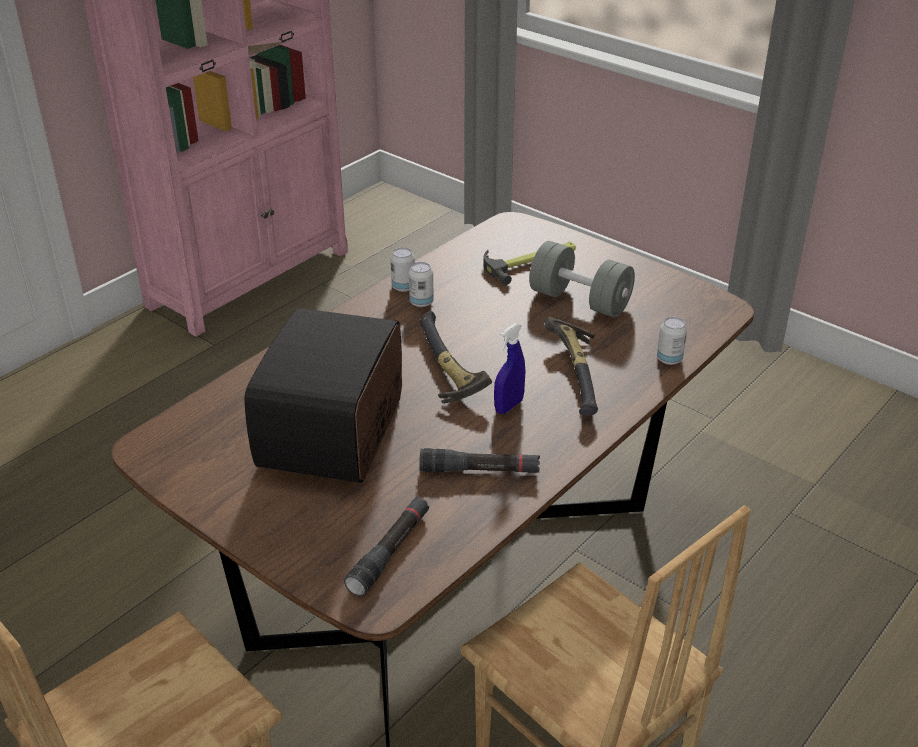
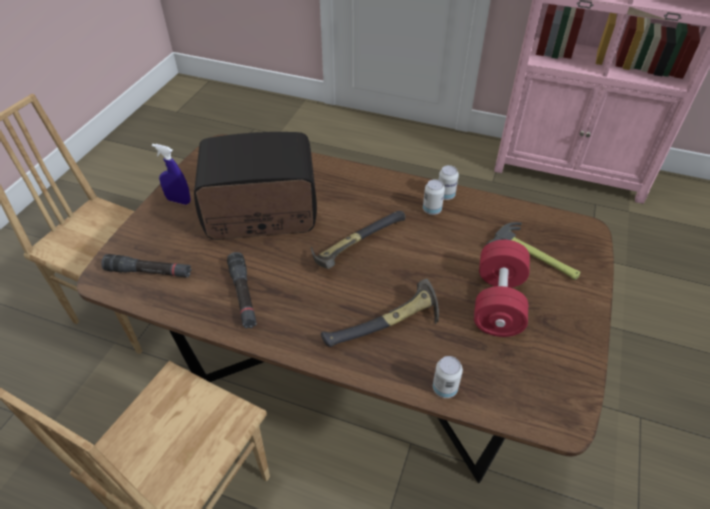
camera: 70 degrees right, 10 degrees up
(509, 406) = (325, 292): blue spray bottle -> blue spray bottle (178, 200)
(580, 300) = (498, 302): grey dumbbell -> red dumbbell

